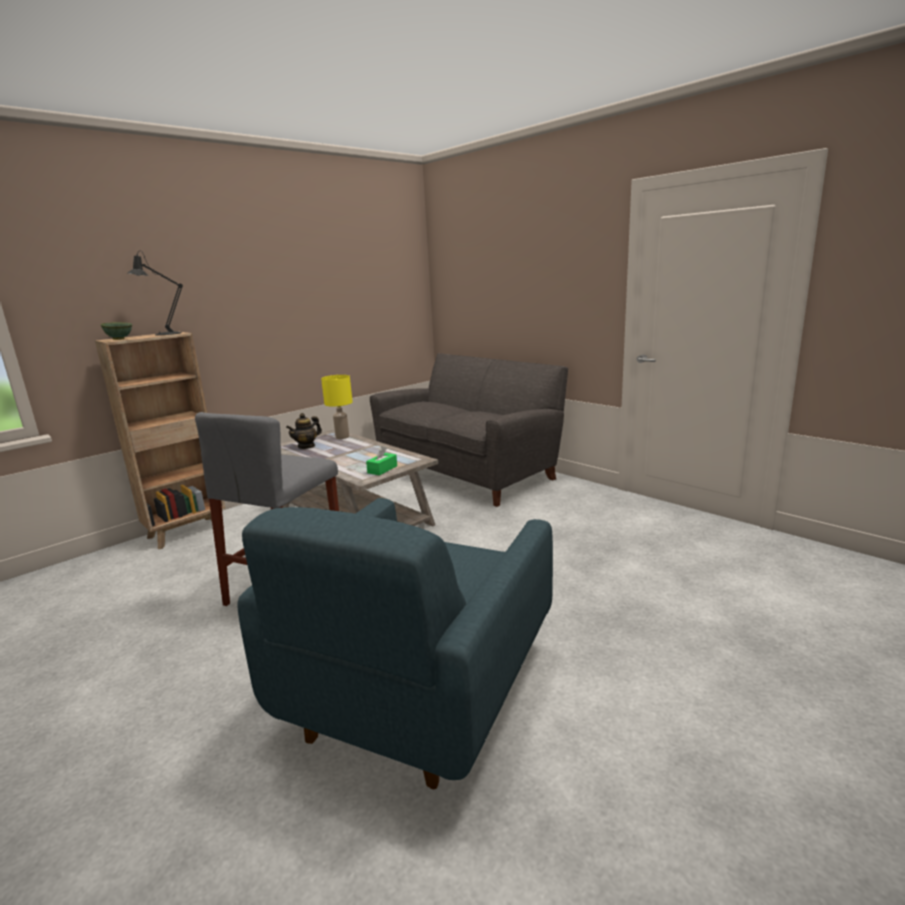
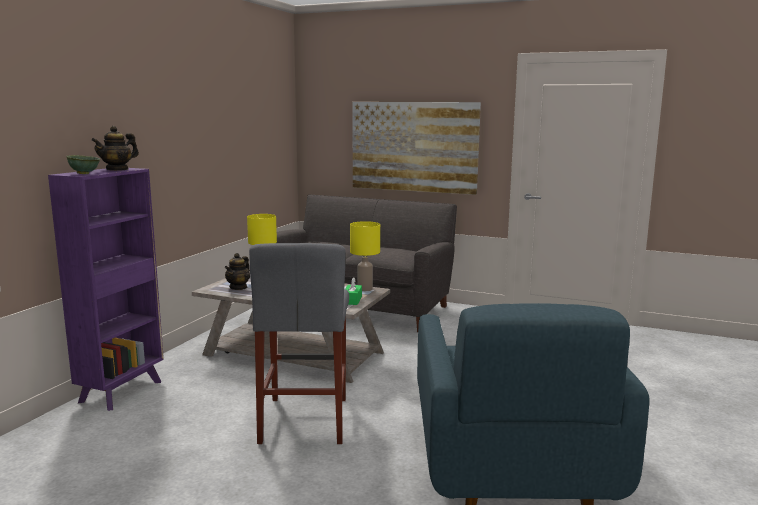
camera: 25 degrees left, 5 degrees down
(164, 334) = (117, 169): black table lamp -> teapot
(187, 532) = (122, 391): brown bookcase -> purple bookcase
(412, 458) = (364, 289): none -> yellow table lamp
(528, 301) = (414, 147): none -> picture

